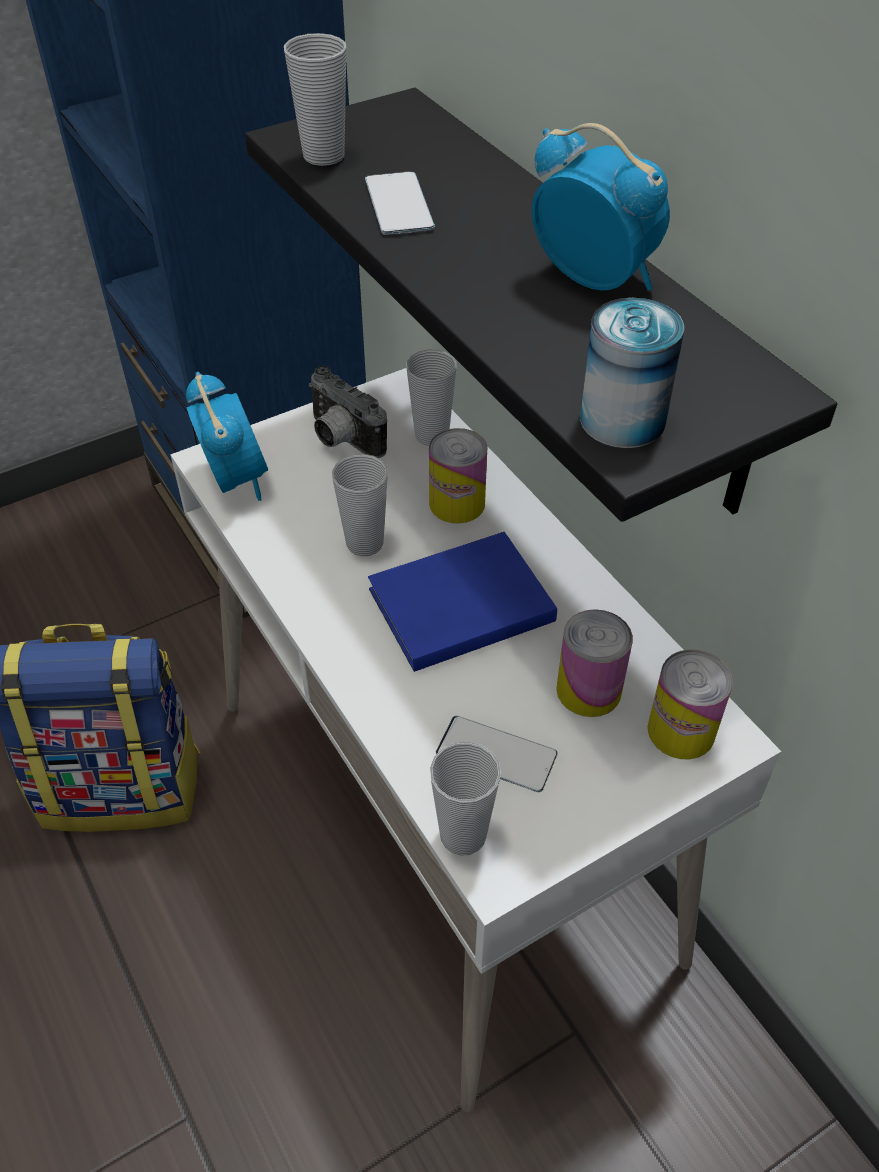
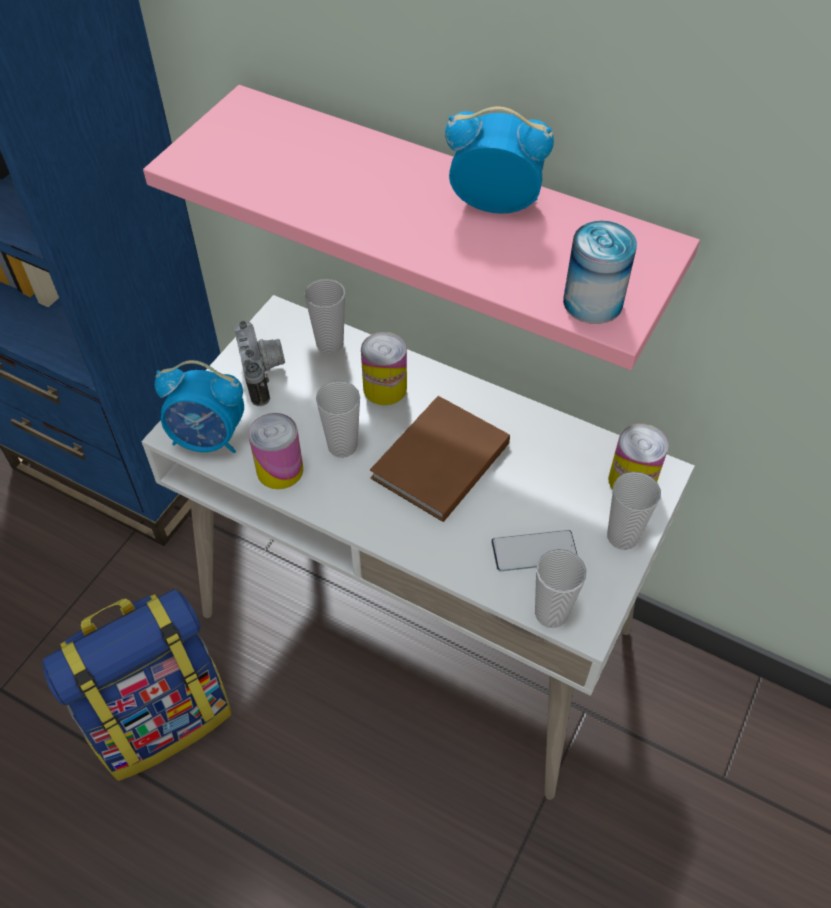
camera: 30 degrees left, 5 degrees up
(235, 479) = (209, 439): alarm clock -> alarm clock turned 150 degrees clockwise
(323, 156) = (225, 169): cup -> cup (622, 536)
(340, 439) = (265, 374): camera -> camera turned 120 degrees counterclockwise
(399, 204) = (316, 192): phone -> none
(455, 604) = (437, 462): blue book -> brown book
(580, 295) = (450, 210): black shelf -> pink shelf
(588, 690) = (560, 481): can -> can (280, 470)

